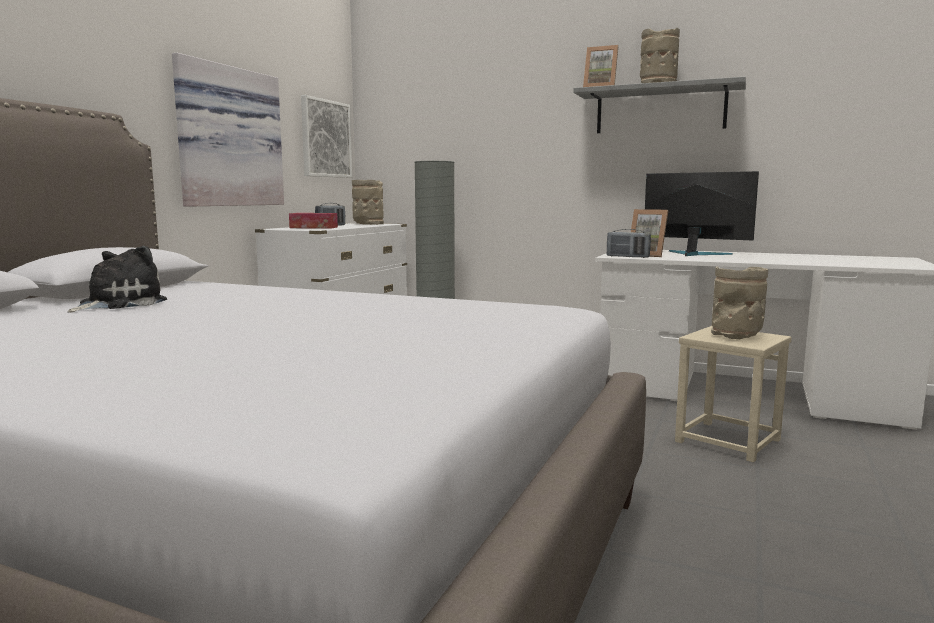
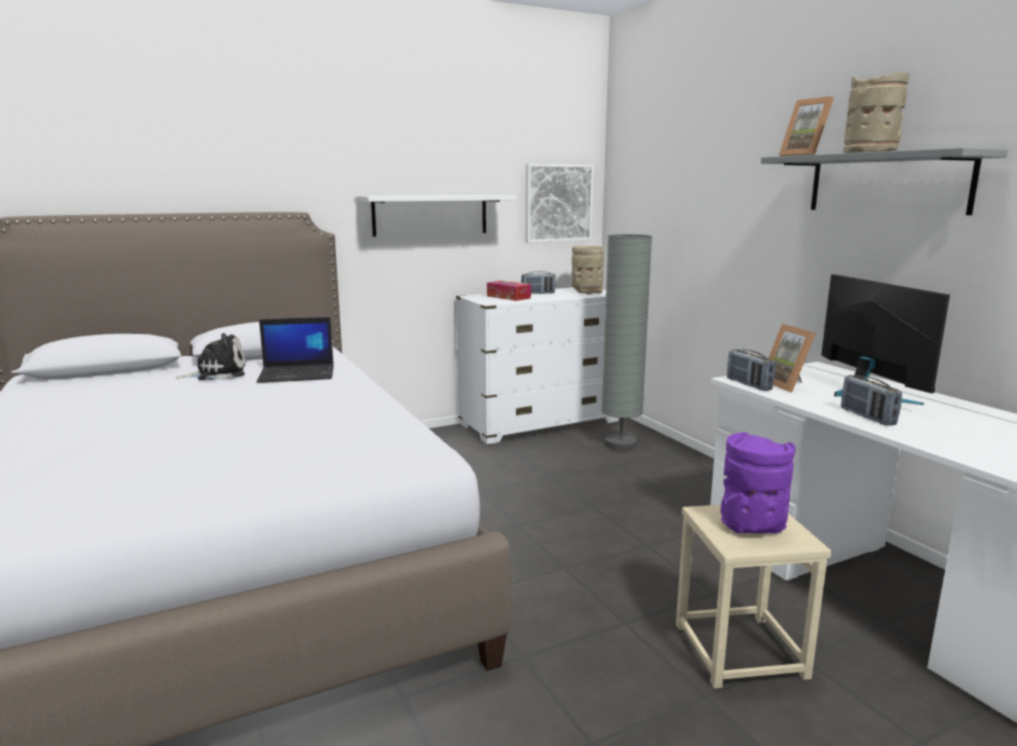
camera: 40 degrees right, 5 degrees up
(227, 137) = (430, 215): picture -> white shelf
(231, 293) = (298, 374): none -> laptop
(731, 259) = (867, 417): none -> radio
(736, 336) = (751, 527): beige vase -> purple vase

